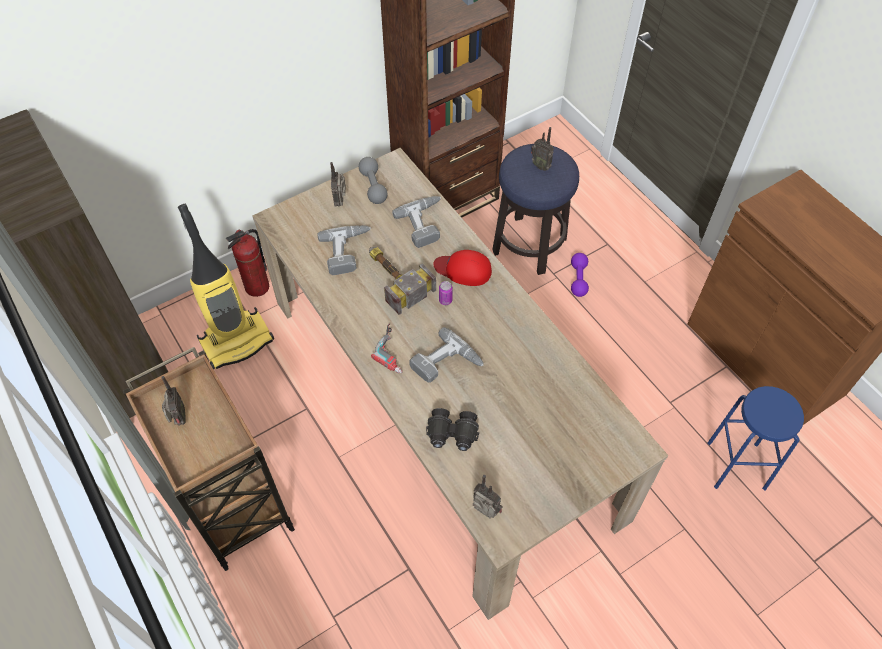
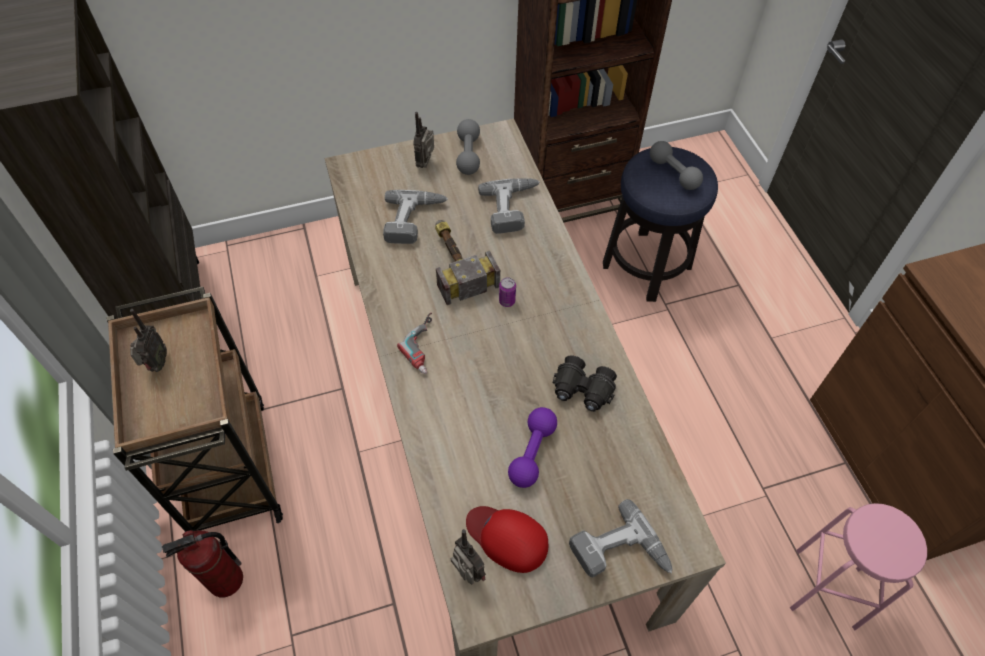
camera: 15 degrees right, 0 degrees up
(237, 340) = (294, 296): vacuum cleaner -> none
(257, 287) = (335, 245): fire extinguisher -> fire extinguisher (225, 580)
(446, 365) = (482, 377): power drill -> power drill (620, 554)
(452, 435) = (461, 464): black binoculars -> black binoculars (582, 391)
(463, 269) = (540, 270): red cap -> red cap (507, 538)
(541, 166) = (673, 173): radio -> grey dumbbell
(578, 279) = (692, 317): purple dumbbell -> purple dumbbell (532, 453)
(736, 465) = (826, 588): blue stool -> pink stool

